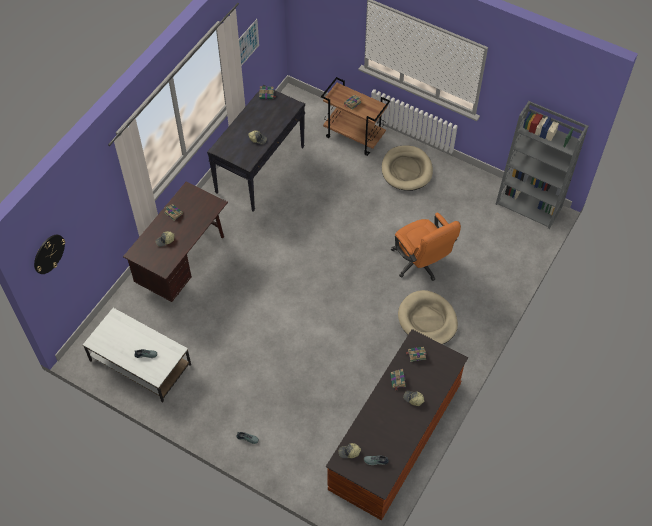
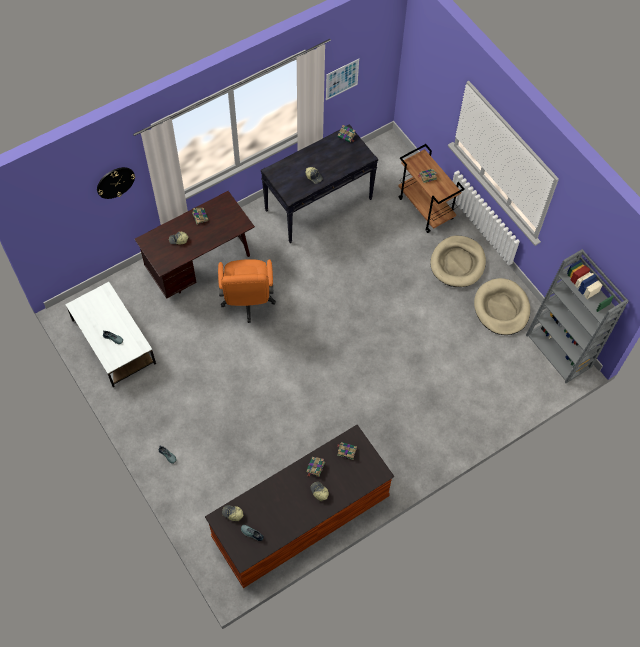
camera: 25 degrees right, 5 degrees up
(48, 254) = (48, 213): wall clock -> wall clock (115, 182)
(420, 264) = (417, 362): orange office chair -> orange office chair (248, 302)
(427, 320) = (393, 420): beige dog bed -> beige dog bed (501, 308)

